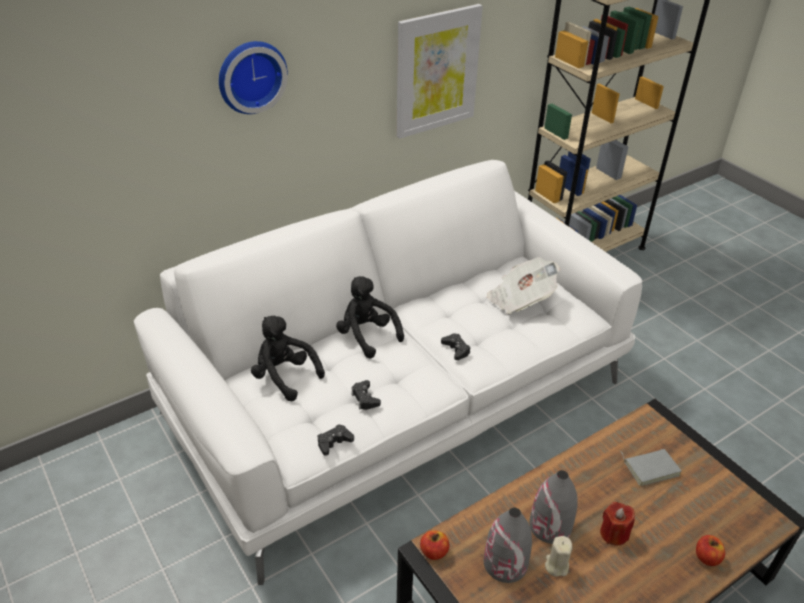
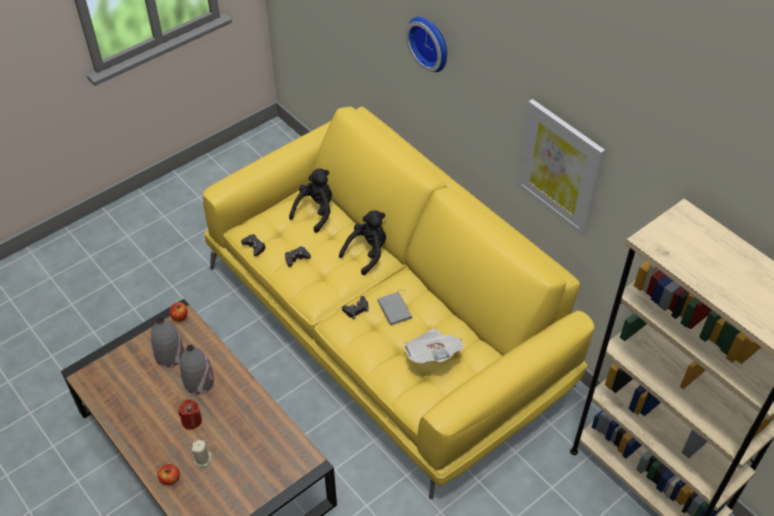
camera: 85 degrees right, 10 degrees up
(399, 396) = (386, 326): white sofa -> yellow sofa
(556, 565) = (167, 384): beige candle -> beige candle (202, 459)
(650, 467) = (253, 453): grey book -> grey book (395, 309)

